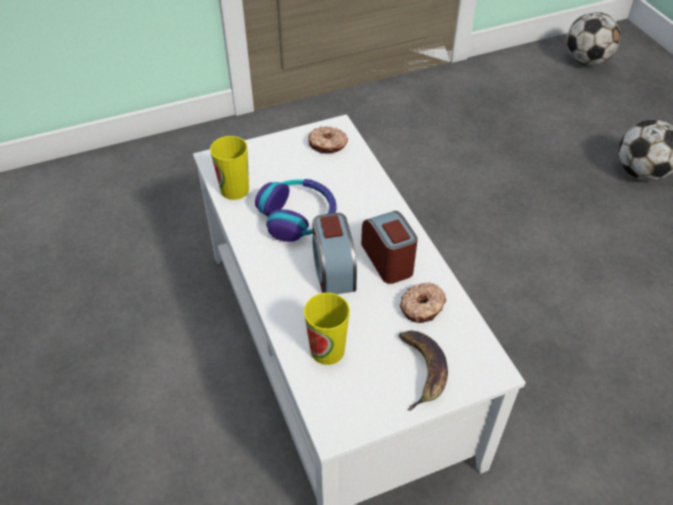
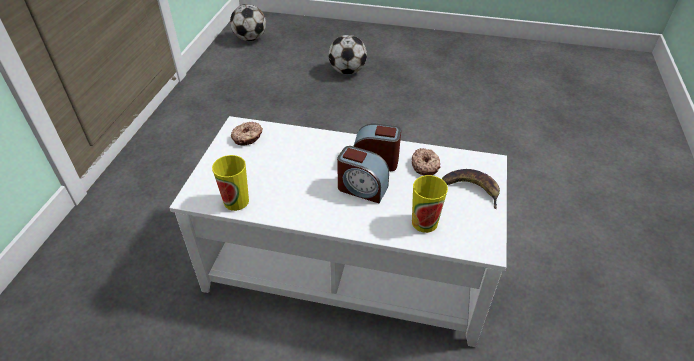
camera: 55 degrees left, 5 degrees down
(298, 216) = (298, 182): headphones -> none

